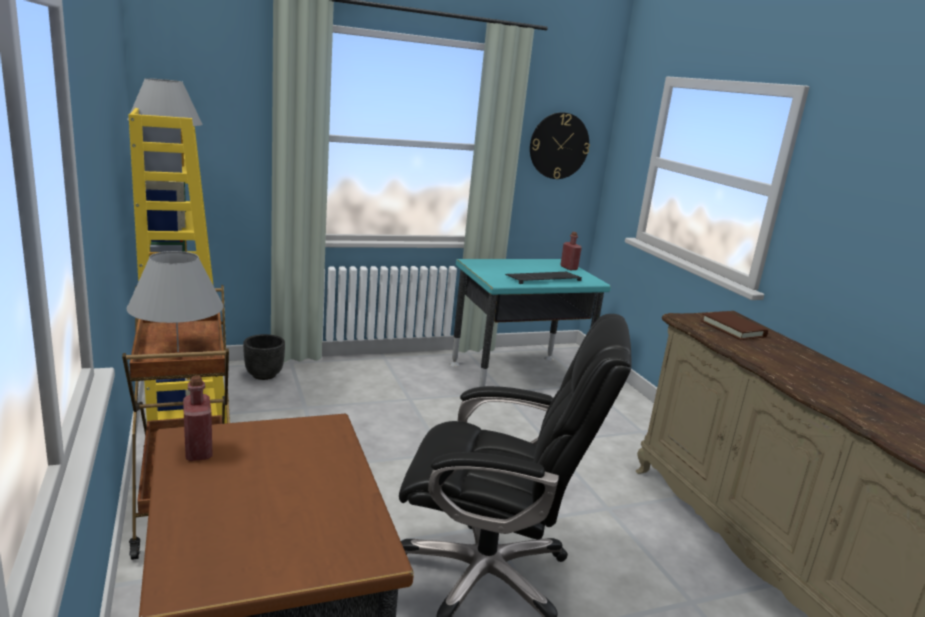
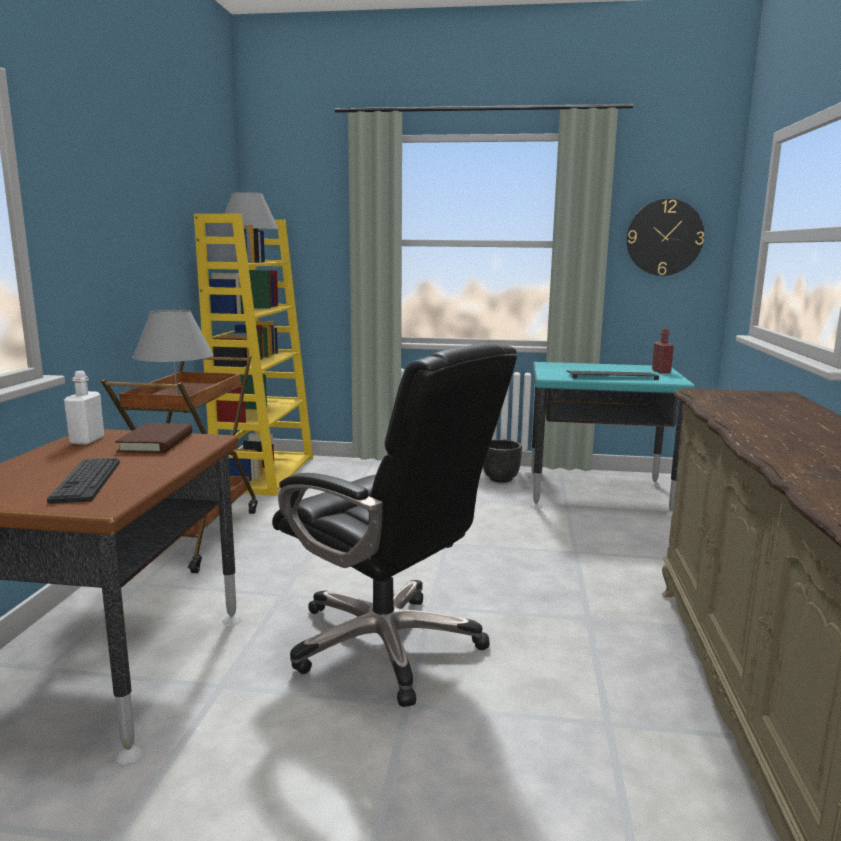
camera: 30 degrees right, 5 degrees down
(198, 451) = (87, 440): red bottle -> white bottle
(263, 375) = (339, 467): black planter -> black planter (500, 479)
(305, 522) = (86, 481): none -> keyboard
(733, 329) = (756, 402): brown book -> brown book (156, 443)

